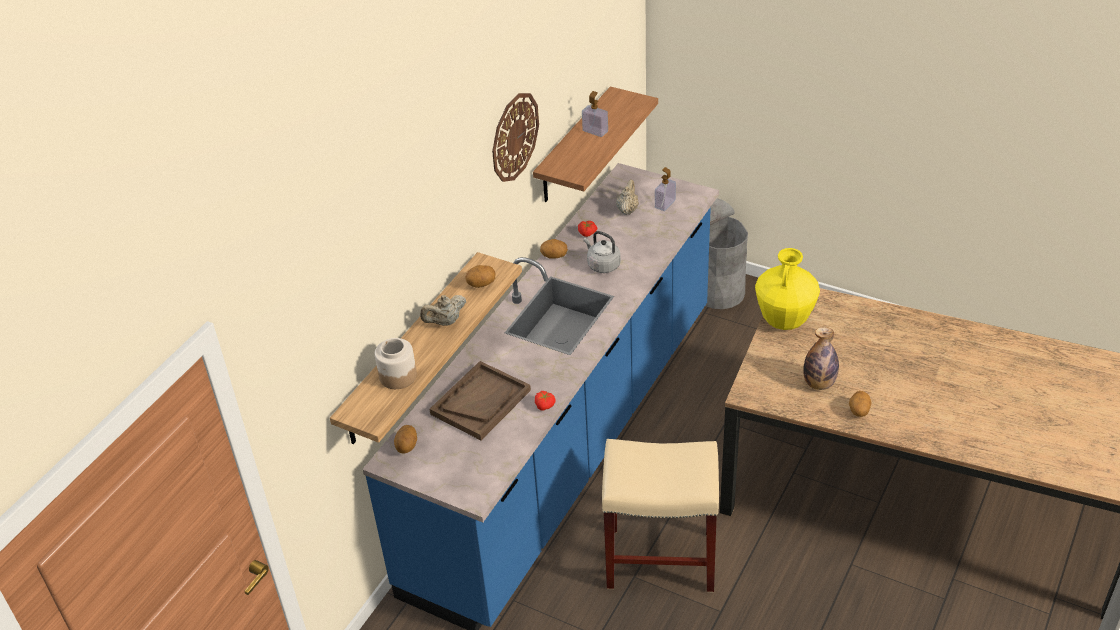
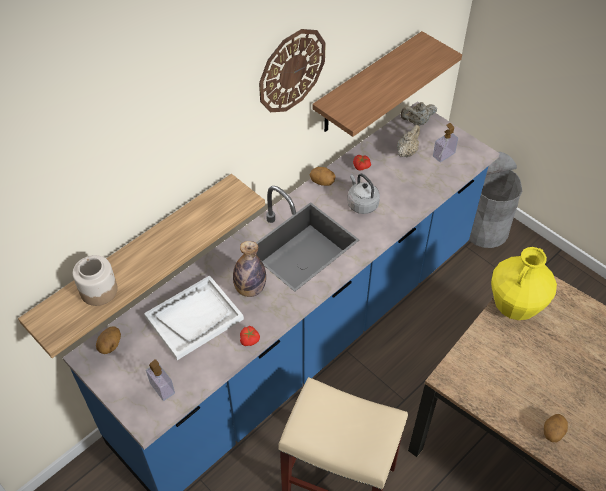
camera: 15 degrees right, 10 degrees up
(445, 322) = (168, 242): beige teapot -> beige teapot (417, 122)
(480, 402) = (194, 318): brown tray -> white tray
(481, 284) = (219, 210): potato -> none
(595, 131) = (388, 75): soap dispenser -> soap dispenser (162, 388)
(819, 384) = (523, 388): bottle -> bottle (250, 289)

